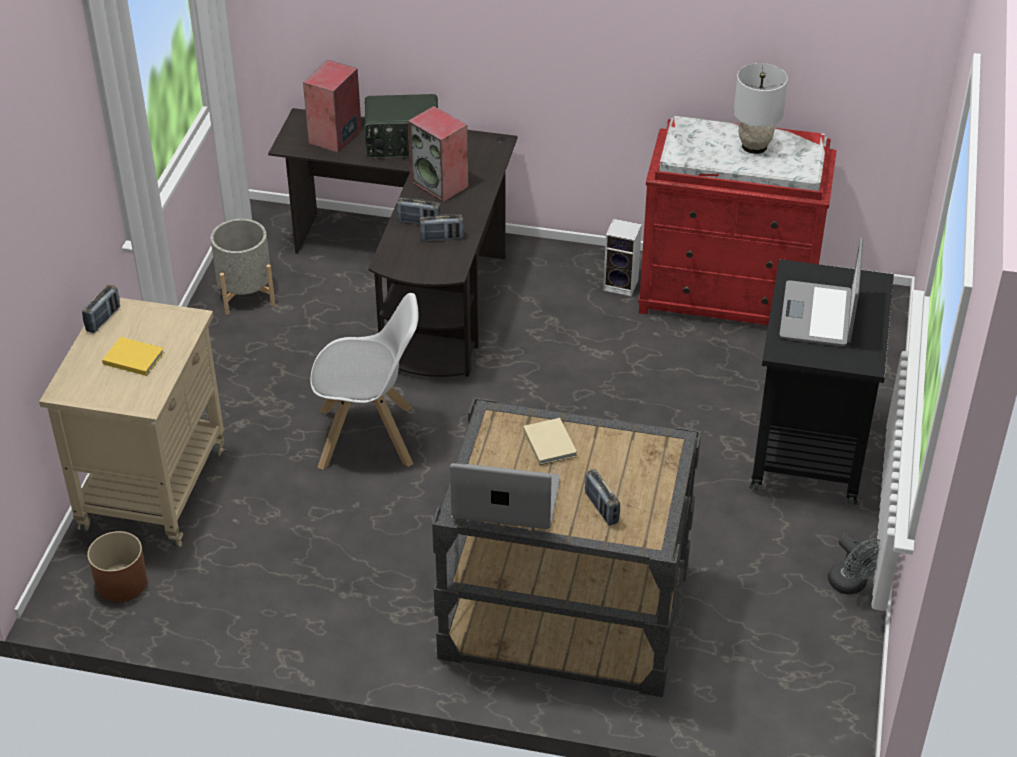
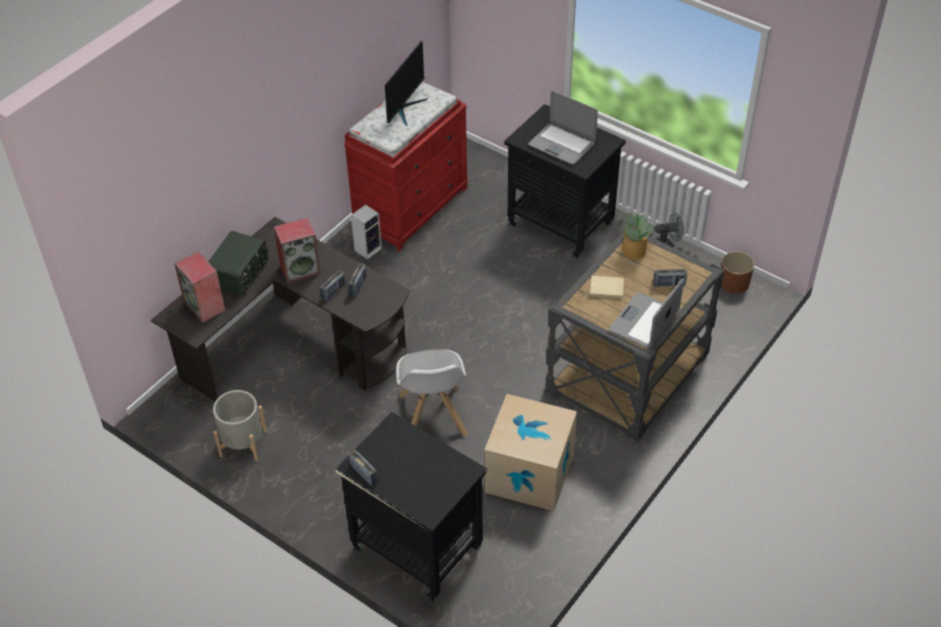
camera: 65 degrees left, 5 degrees up
(122, 583) = (495, 588): brown planter -> brown planter (734, 282)
(132, 357) = (416, 466): yellow book -> none
(155, 490) = (416, 548): beige cart -> black cart
(323, 559) = (529, 473): none -> cardboard box
(370, 437) = (433, 417): chair -> chair turned 150 degrees clockwise
(647, 451) = (634, 251): none -> potted plant
(754, 146) = (404, 108): white table lamp -> monitor

